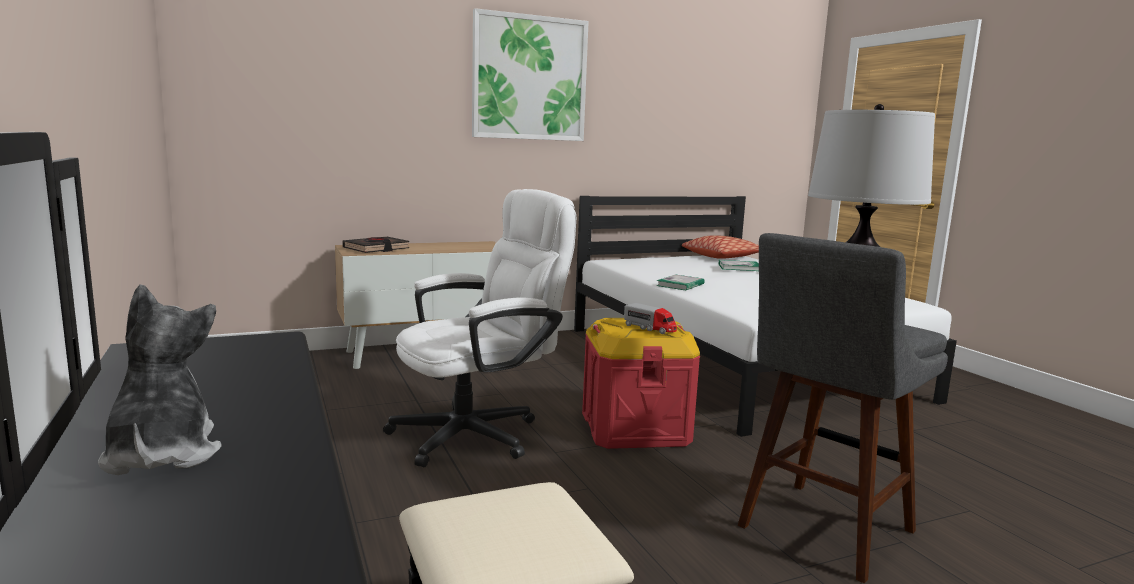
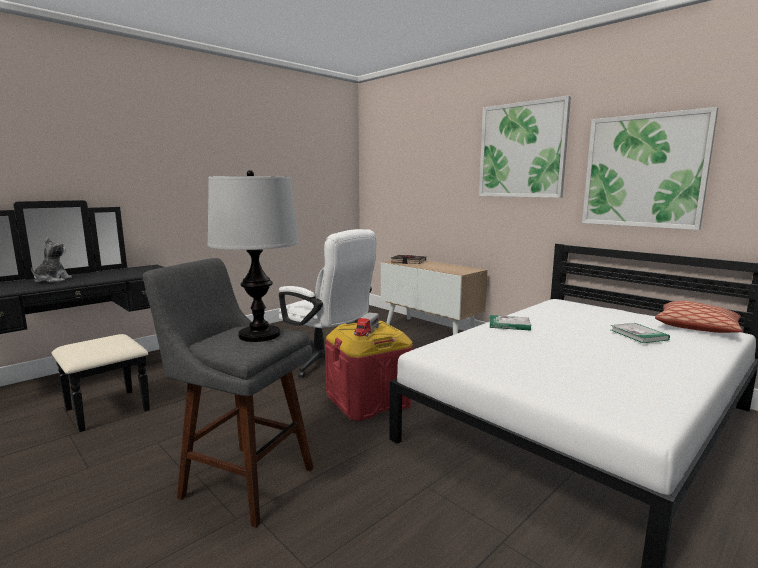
camera: 70 degrees right, 0 degrees up
(162, 454) = (52, 280): plush toy -> plush toy turned 45 degrees counterclockwise
(655, 115) = (644, 171): none -> picture

